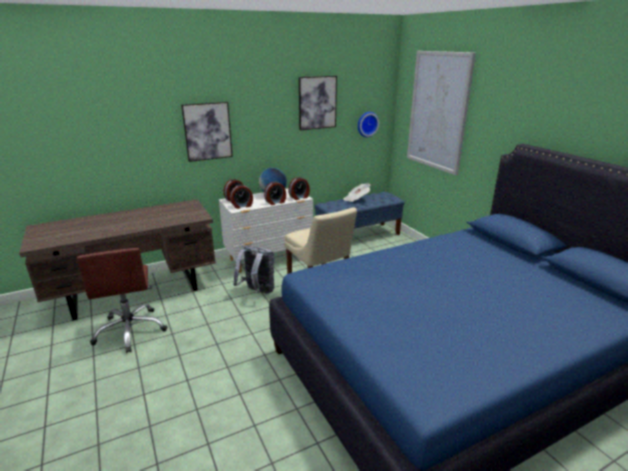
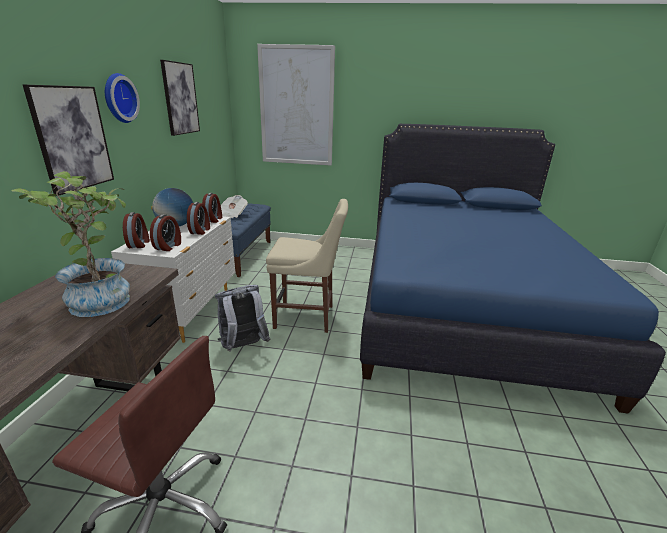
camera: 55 degrees left, 0 degrees up
(165, 219) = (101, 298): none -> potted plant
(367, 124) = (217, 128): wall clock -> wall clock (118, 98)

